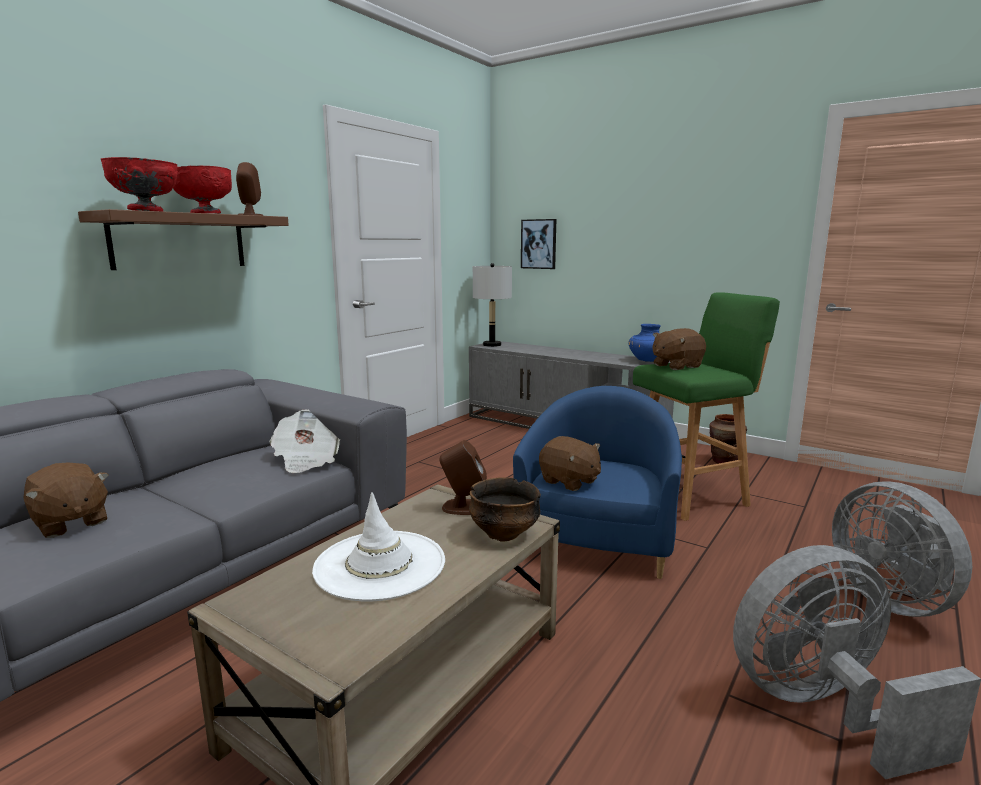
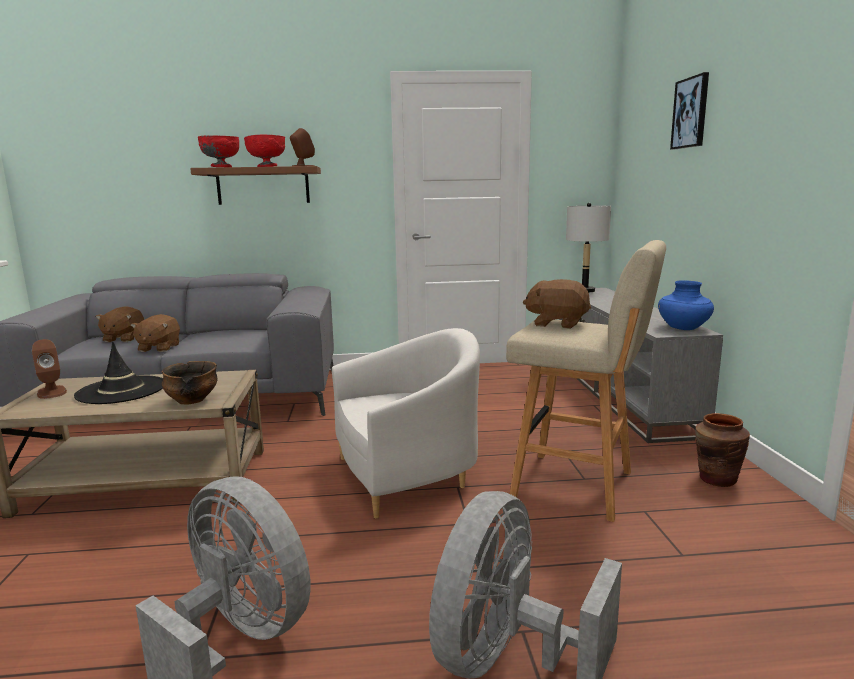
camera: 50 degrees right, 0 degrees up
(307, 459) = (257, 340): newspaper -> none
(380, 565) = (122, 390): white hat -> black hat
(464, 507) = (222, 383): brown speaker -> brown speaker (51, 392)
(539, 244) = (640, 180): picture -> picture (691, 113)
(569, 481) = (367, 405): brown plush toy -> brown plush toy (158, 348)
(597, 539) = (407, 475): blue armchair -> white armchair
(690, 495) = (577, 486): green stool -> beige stool

